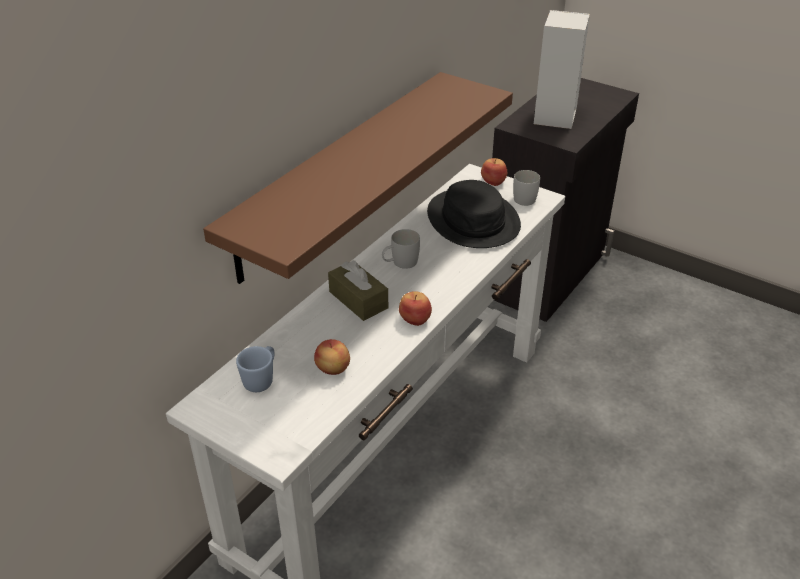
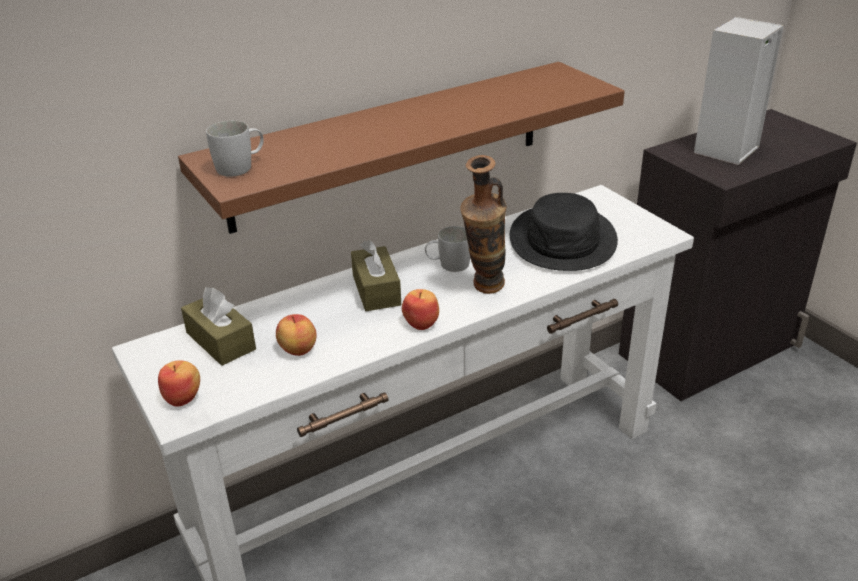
camera: 25 degrees right, 5 degrees down
(261, 380) = (220, 341): blue mug -> brown tissue box
(444, 279) = (484, 291): none -> vase
(493, 181) = (616, 206): apple -> apple (183, 397)
(526, 197) = (643, 229): white mug -> white mug (241, 167)

